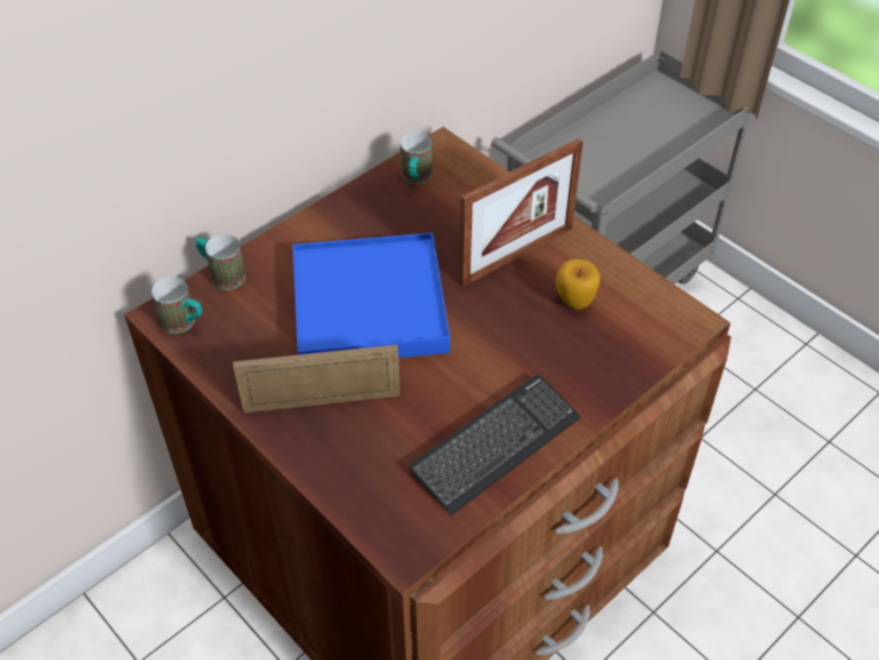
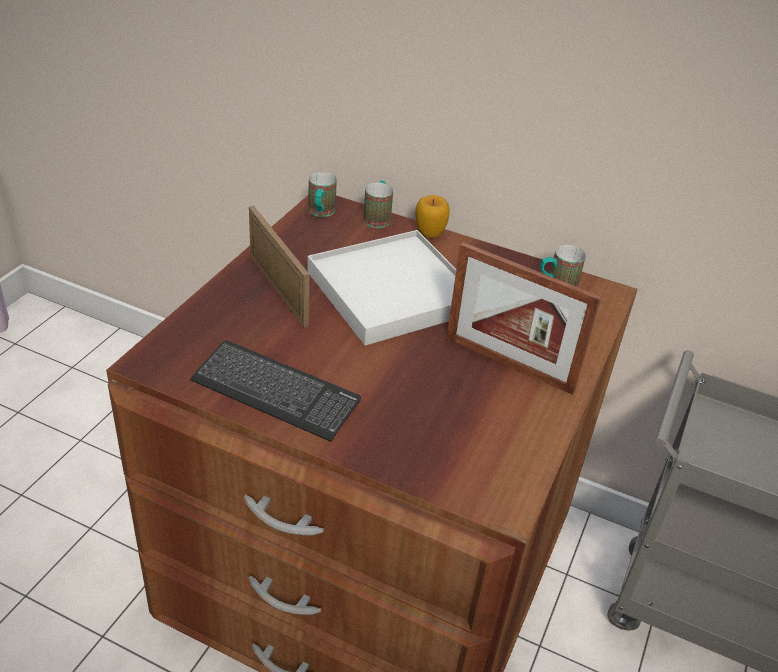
camera: 65 degrees right, 10 degrees down
(369, 304) = (392, 291): blue tray -> white tray
(575, 302) = (475, 413): apple -> apple (429, 233)

